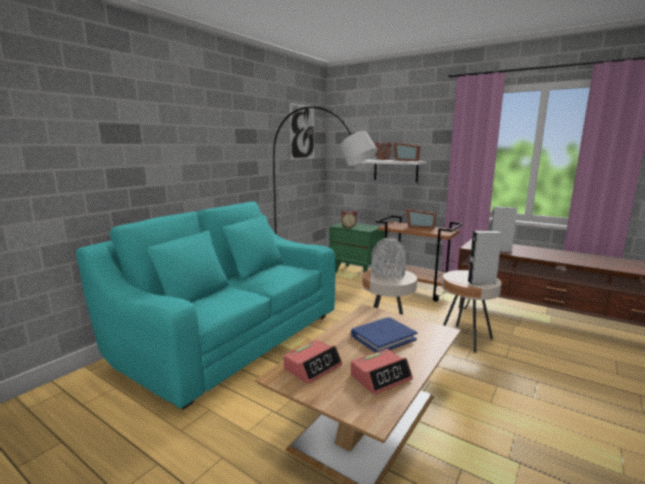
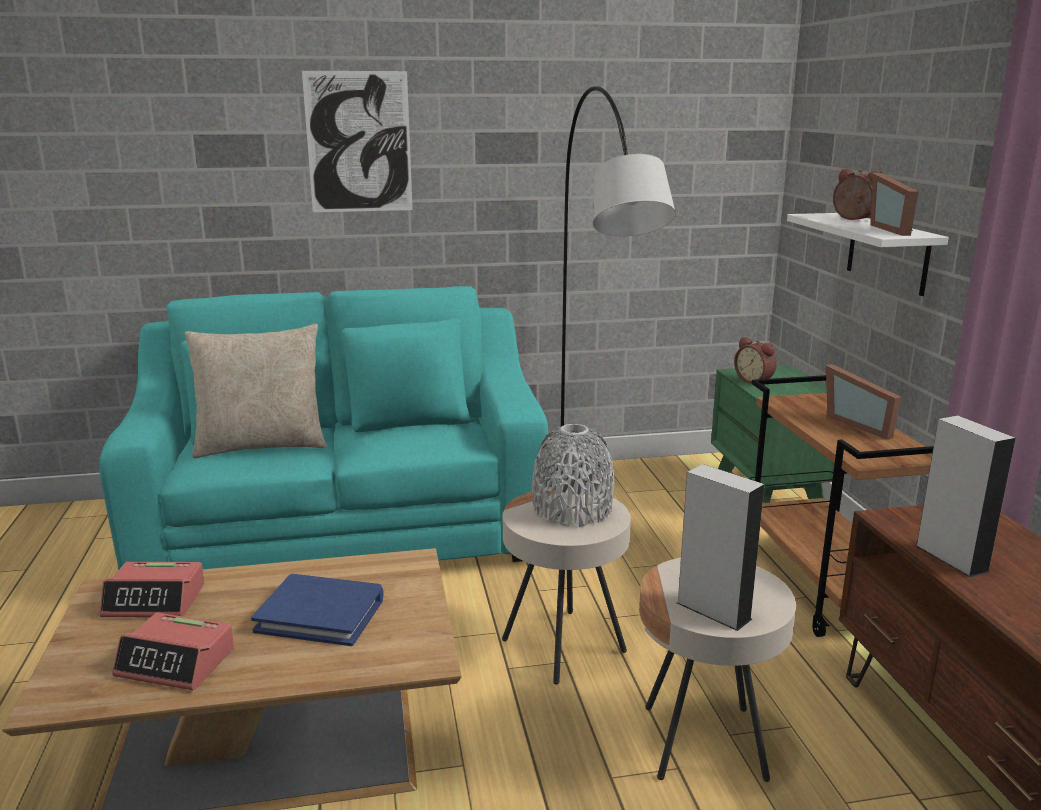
camera: 45 degrees right, 5 degrees up
(211, 297) = (262, 445): none -> beige pillow
(302, 132) = (688, 133): picture -> picture (359, 142)

